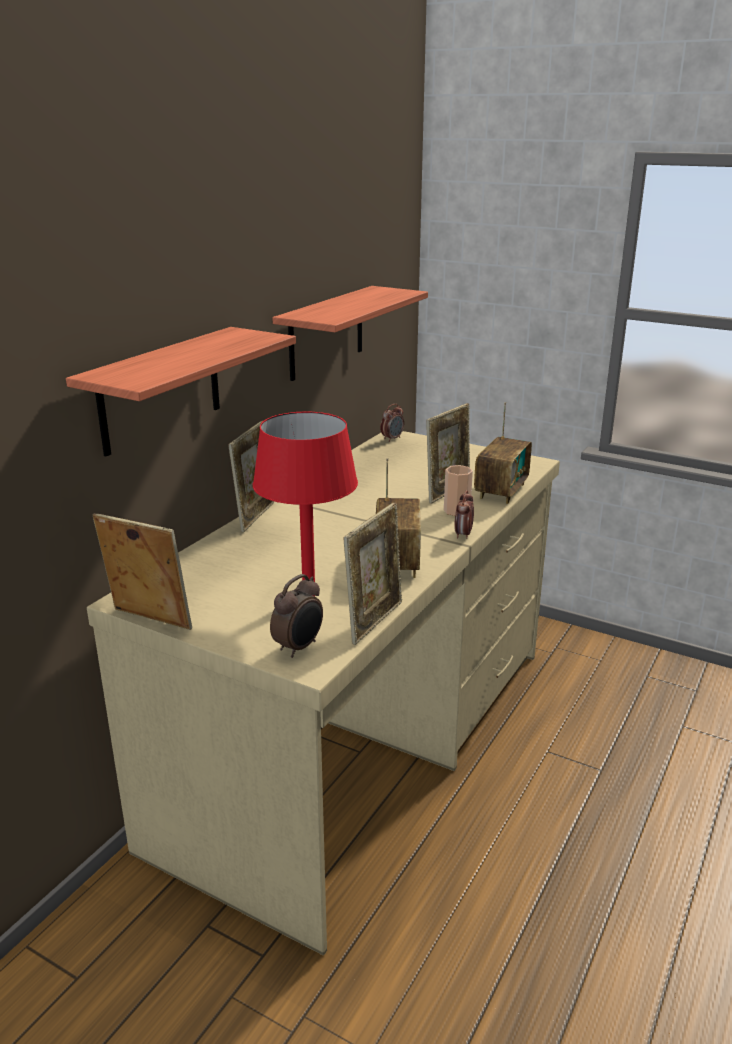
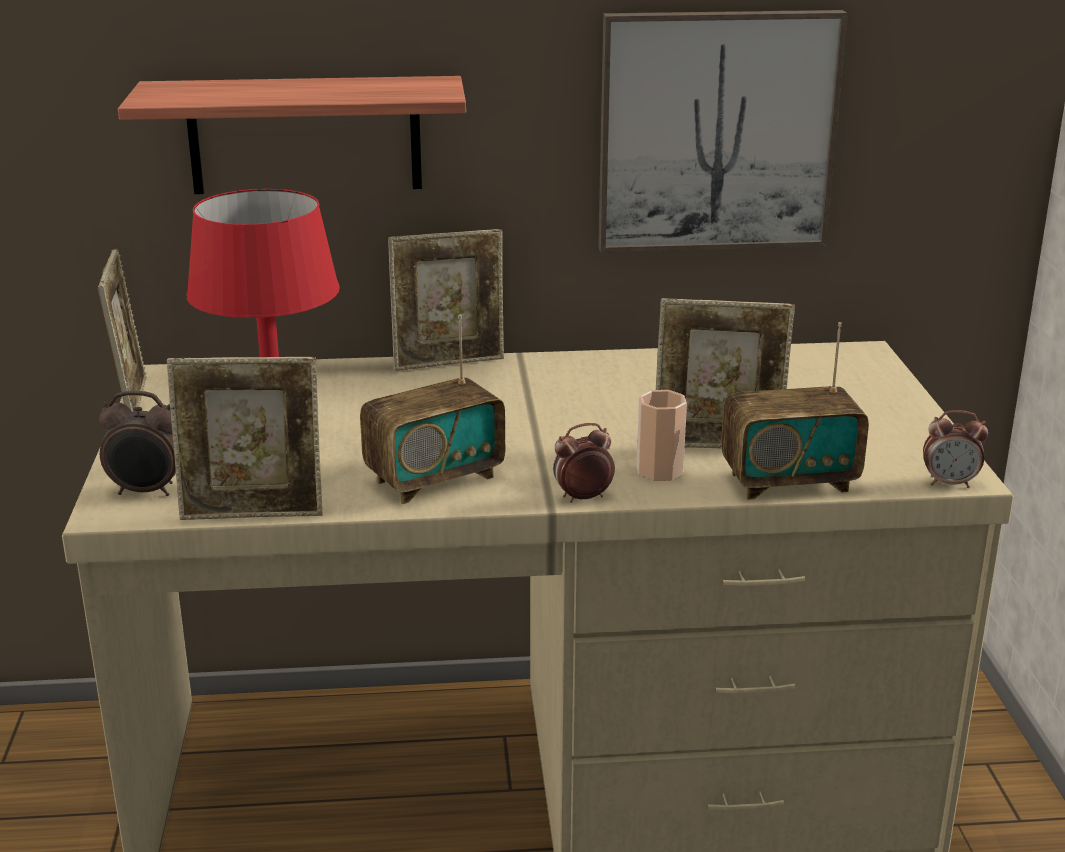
camera: 55 degrees right, 0 degrees up
(326, 332) = (716, 132): shelf -> picture
(392, 439) = (847, 355): alarm clock -> alarm clock (949, 483)

